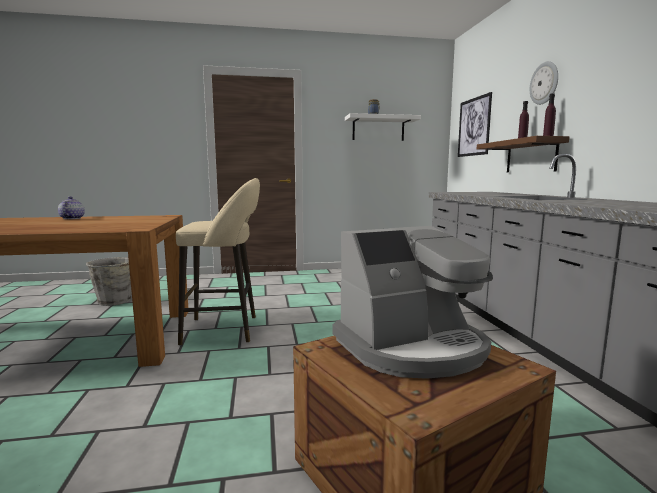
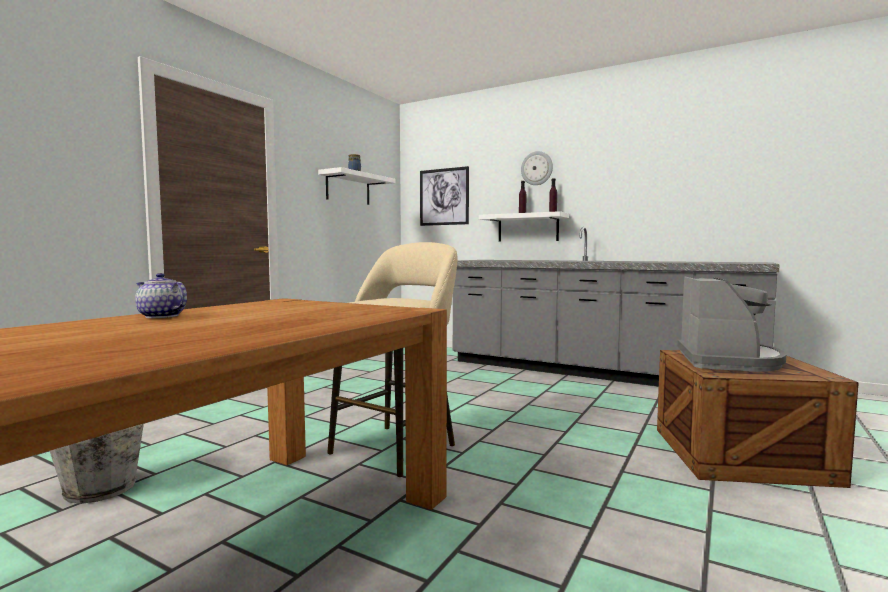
camera: 50 degrees left, 5 degrees down
(531, 156) = (528, 228): brown shelf -> white shelf

